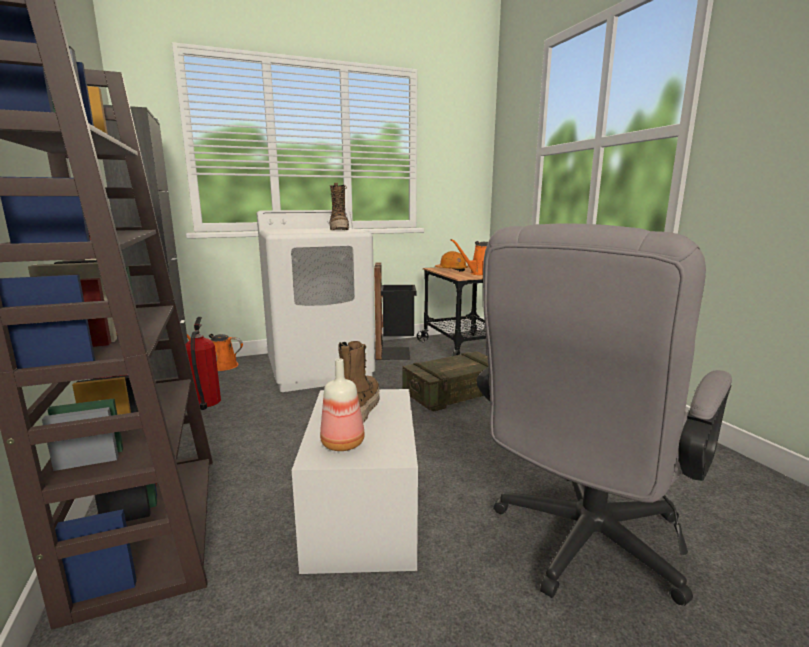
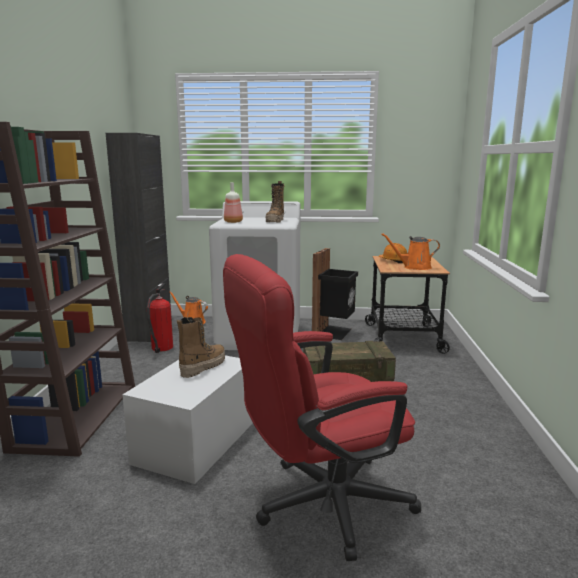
camera: 25 degrees right, 0 degrees up
(343, 443) = (166, 386): bottle -> bottle (233, 222)
(581, 546) = (319, 505): grey office chair -> red office chair

